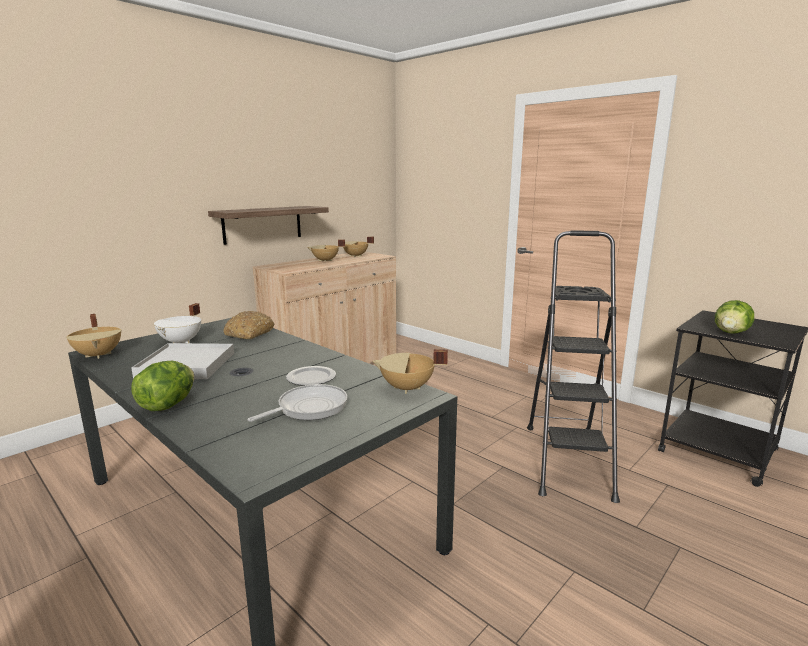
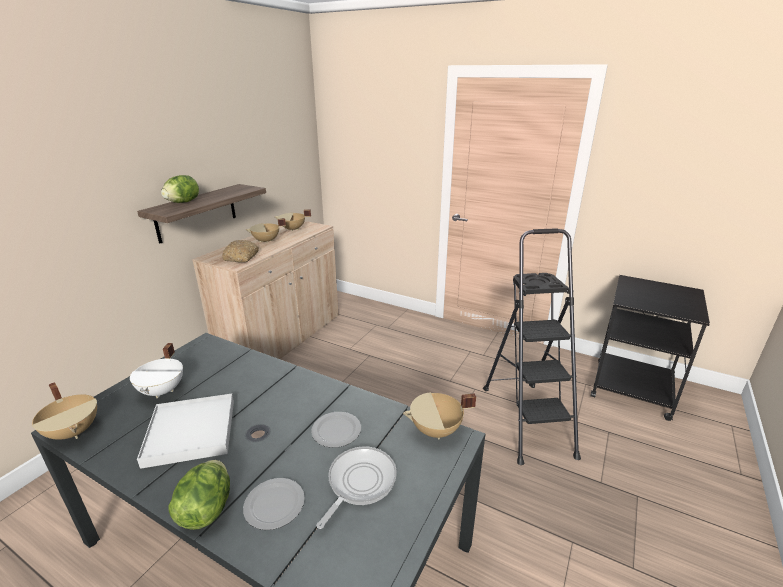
camera: 15 degrees left, 10 degrees up
(226, 410) = (275, 504): none -> plate
(249, 333) = (232, 363): bread -> bread (241, 257)
(731, 333) = (655, 305): lettuce -> lettuce (183, 202)

